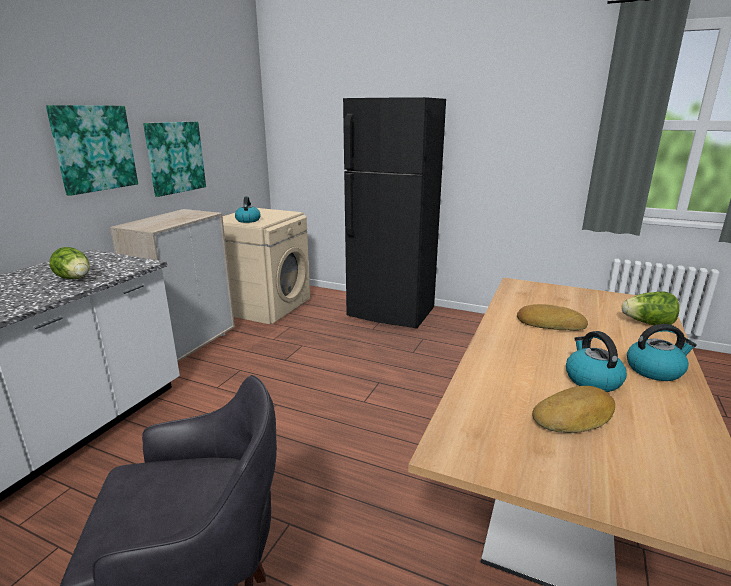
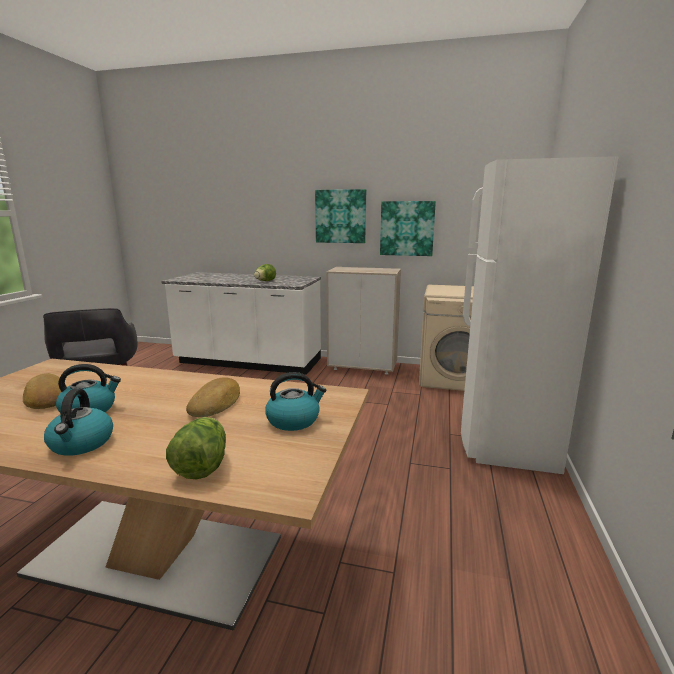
camera: 80 degrees right, 5 degrees down
(248, 220) = (442, 290): kettle -> kettle (294, 420)
(391, 312) = (506, 442): black fridge -> white fridge

